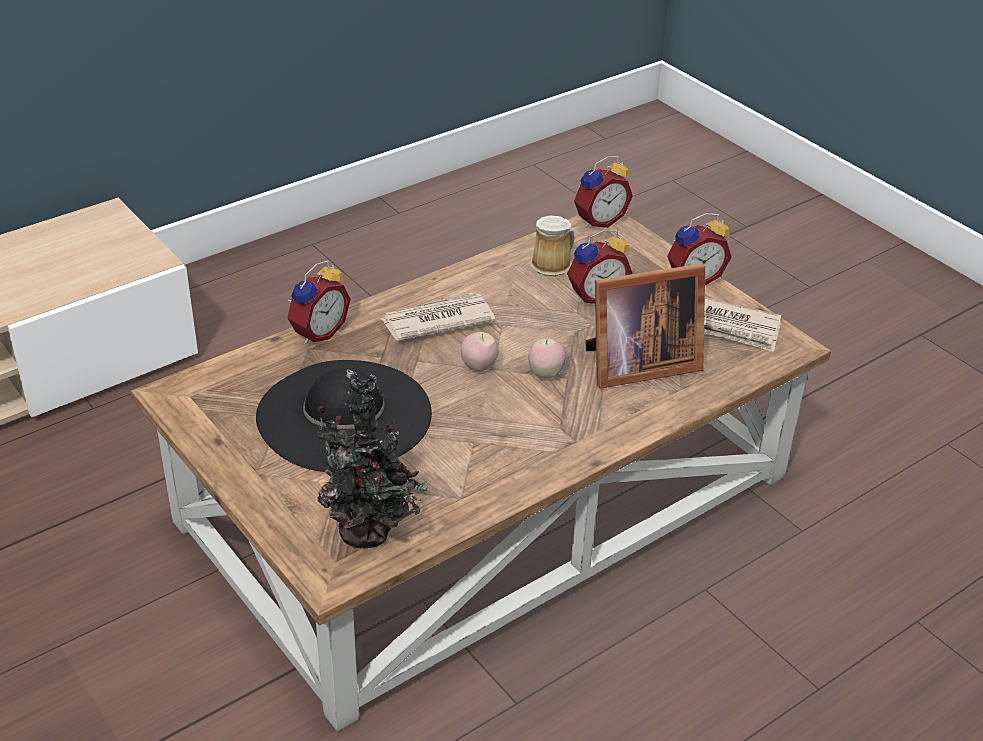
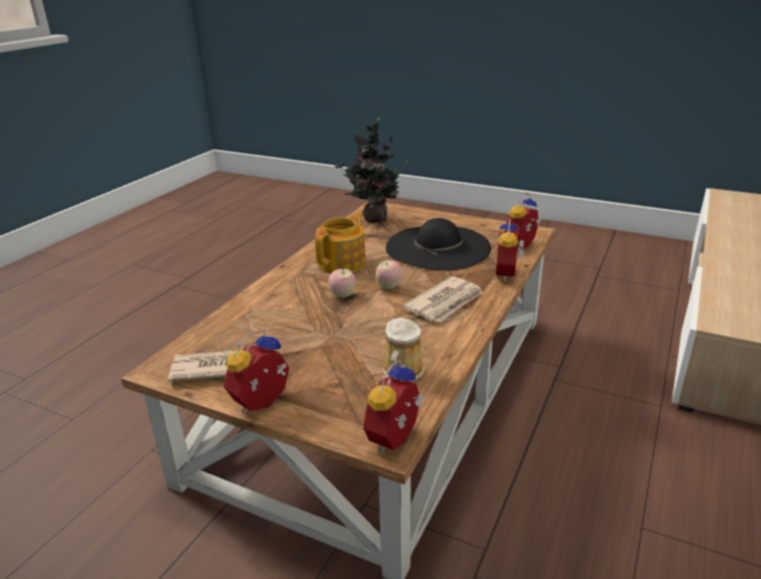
camera: 155 degrees right, 10 degrees down
(505, 434) = (343, 263): none -> teapot
(595, 295) = (345, 357): alarm clock -> alarm clock (523, 246)
(636, 365) = (283, 318): picture frame -> none

